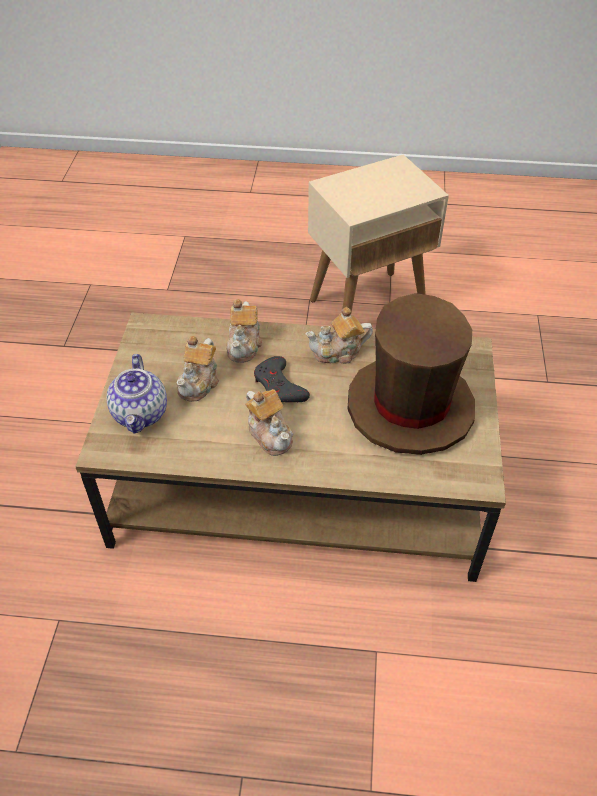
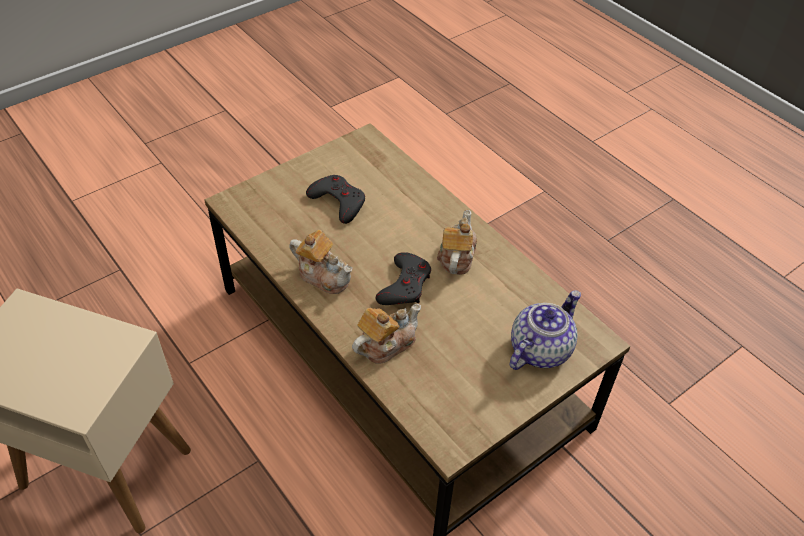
camera: 135 degrees left, 0 degrees up
(199, 383) = (463, 339): teapot -> none
(409, 407) = (338, 202): brown hat -> grey game controller

